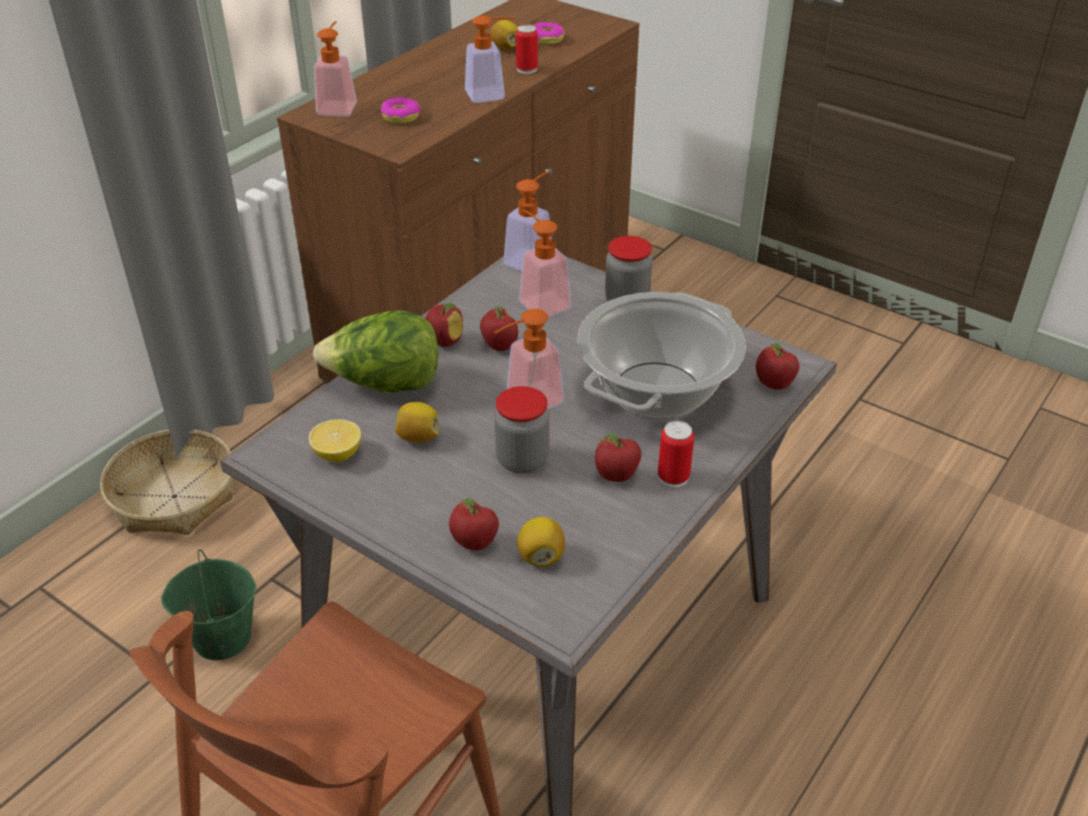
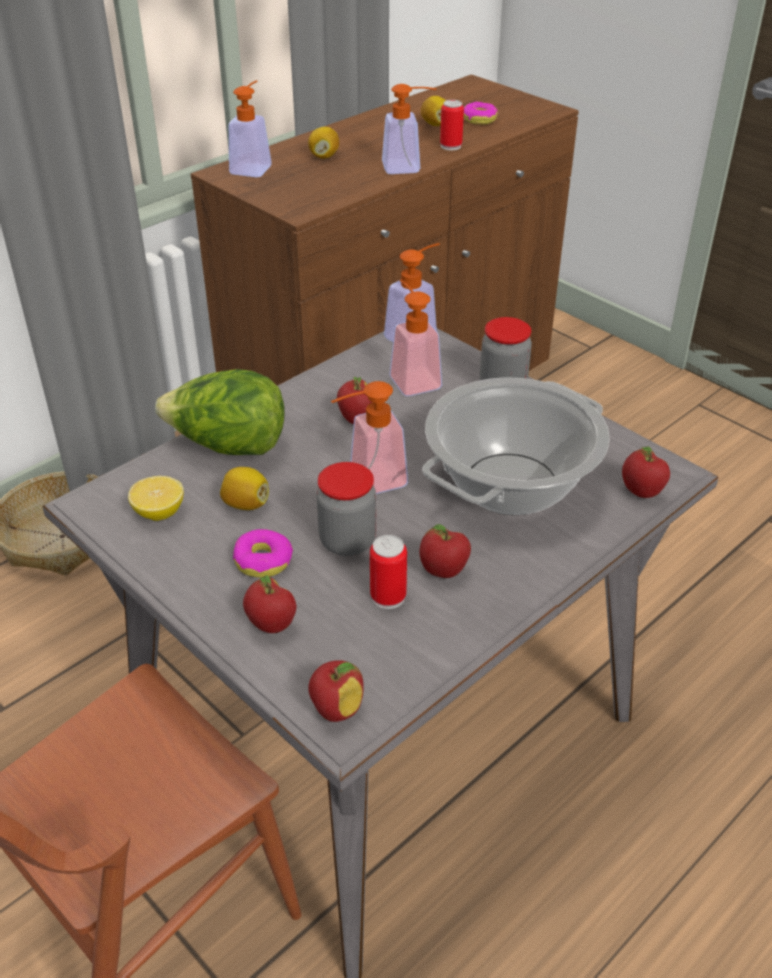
camera: 10 degrees right, 0 degrees up
(221, 638) = (71, 681): green bucket -> none
(401, 117) = (311, 182): donut -> donut (263, 561)
(445, 341) = (302, 409): apple -> apple (336, 709)
(541, 556) = (338, 649): lemon -> lemon (324, 156)
(673, 477) = (505, 580): can -> can (388, 596)

